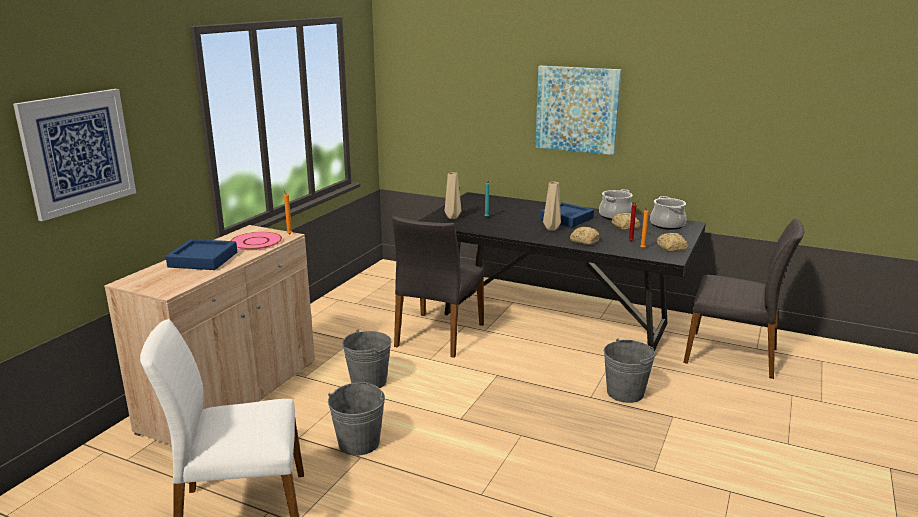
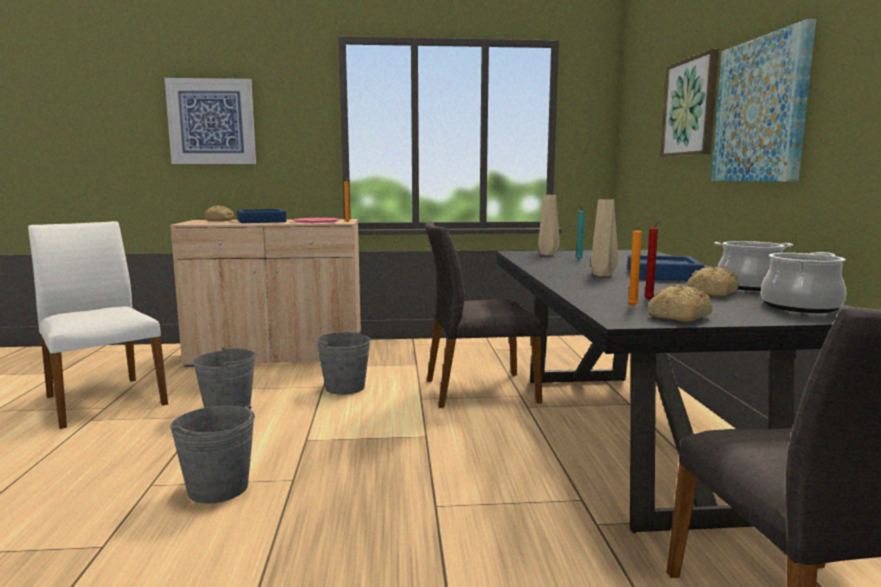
camera: 60 degrees right, 10 degrees down
(495, 93) = (690, 107): none -> picture
(584, 241) = (588, 286): bread -> bread (220, 220)
(625, 393) = (479, 532): grey bucket -> grey bucket (218, 488)

